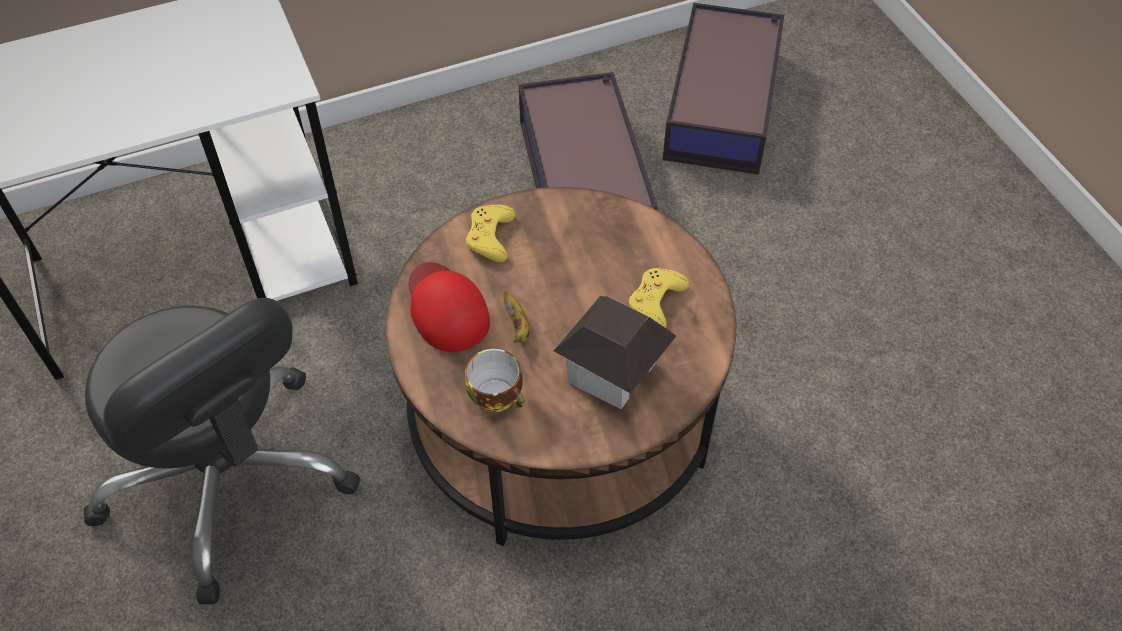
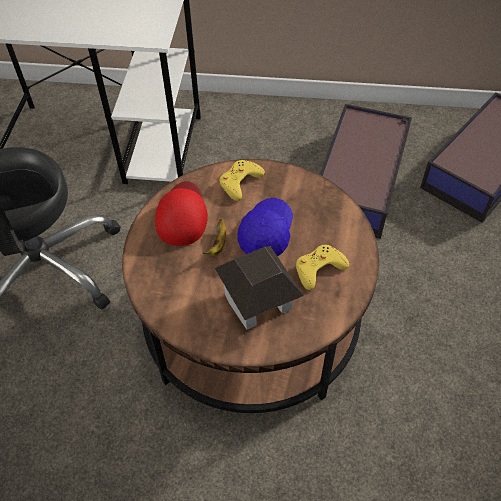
camera: 30 degrees right, 0 degrees up
(498, 396) = (175, 284): cup -> none
(567, 287) = (266, 234): none -> blue cap

